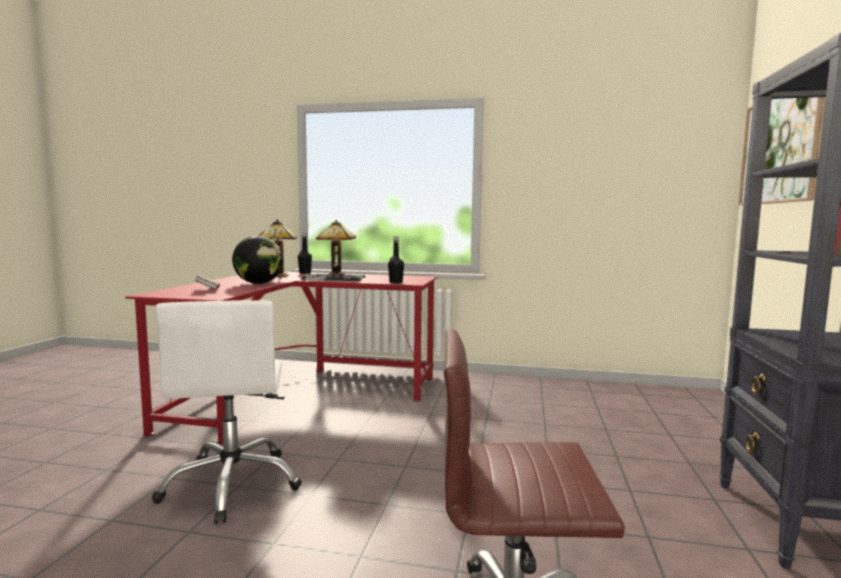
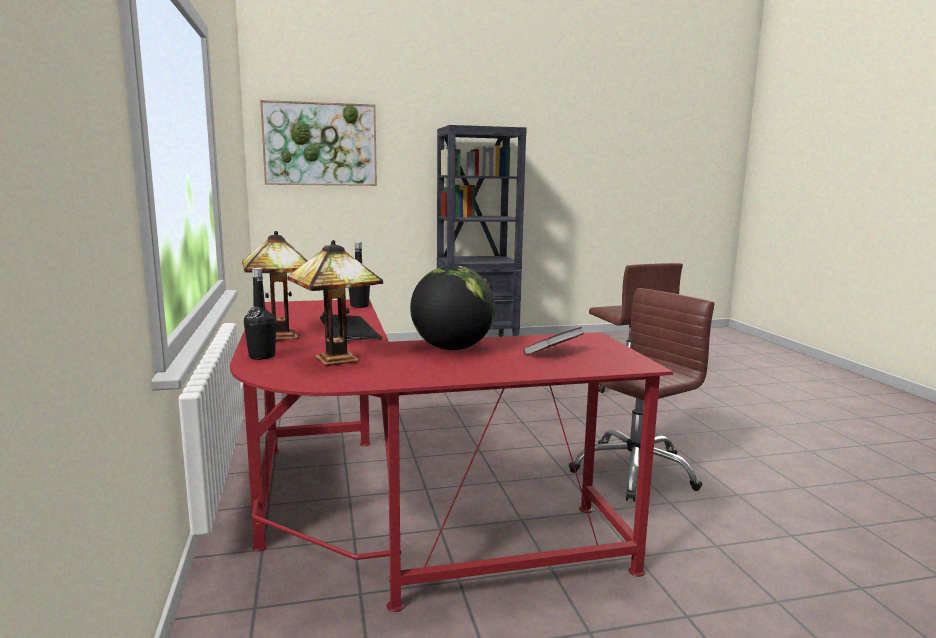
camera: 115 degrees left, 5 degrees up
(233, 484) = (633, 471): white office chair -> brown office chair

